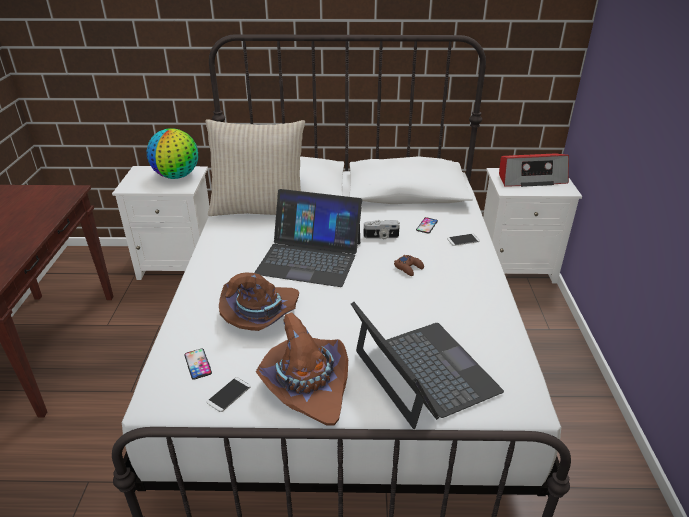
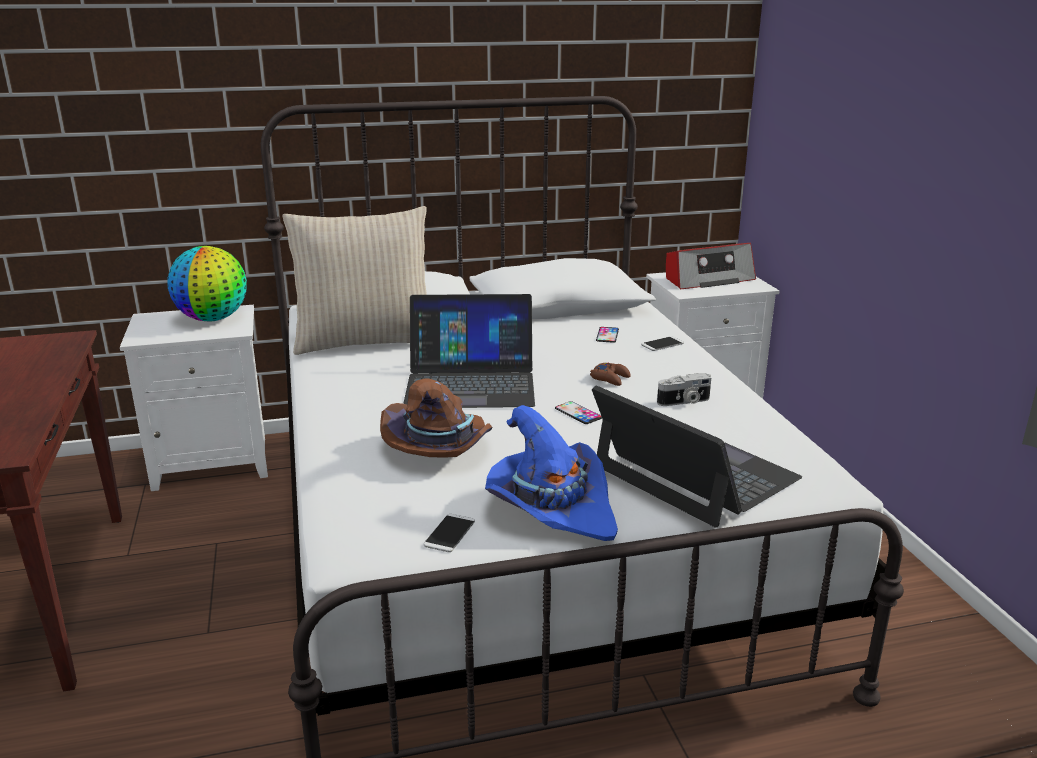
camera: 15 degrees left, 10 degrees down
(198, 364) = (383, 509): phone -> phone (578, 413)
(307, 384) = (551, 506): brown hat -> blue hat
(381, 237) = (554, 352): camera -> camera (684, 402)

